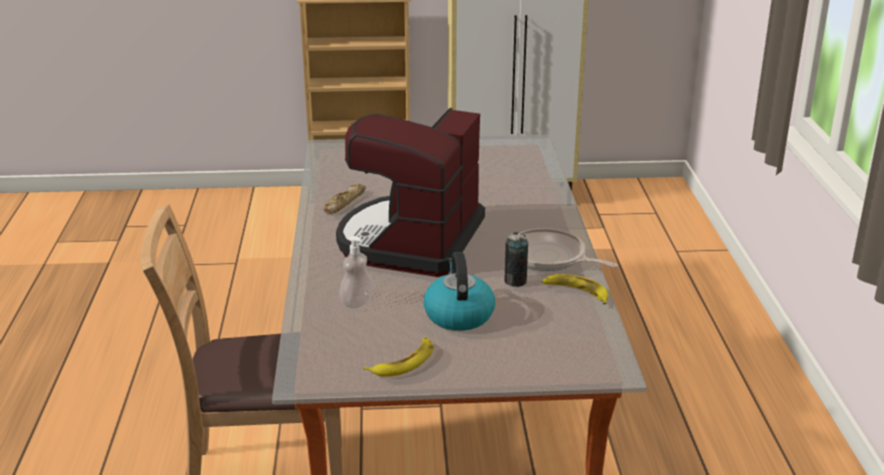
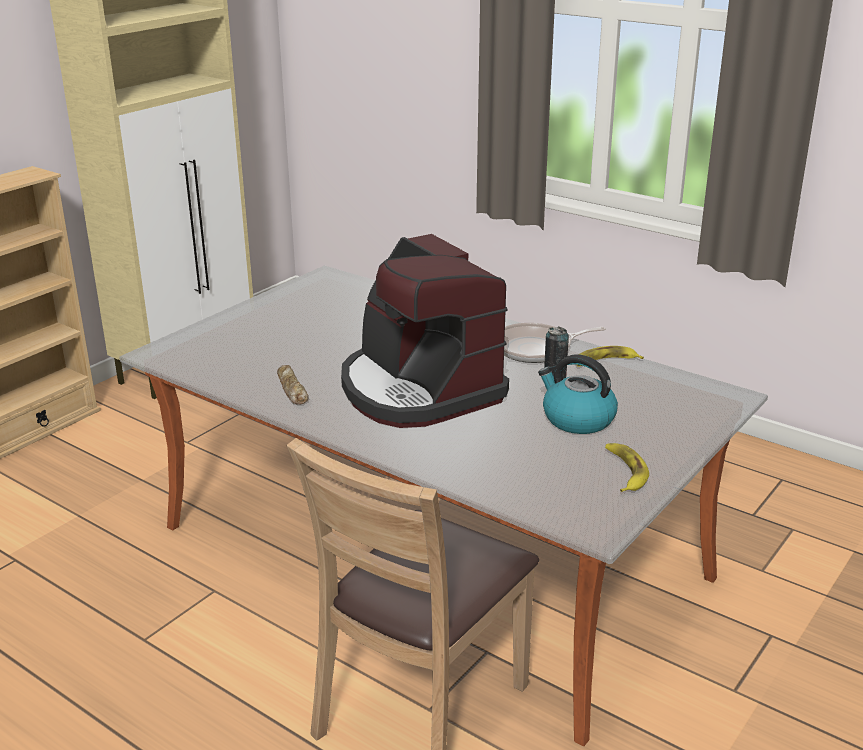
camera: 50 degrees left, 0 degrees up
(356, 302) = (493, 454): soap dispenser -> none

